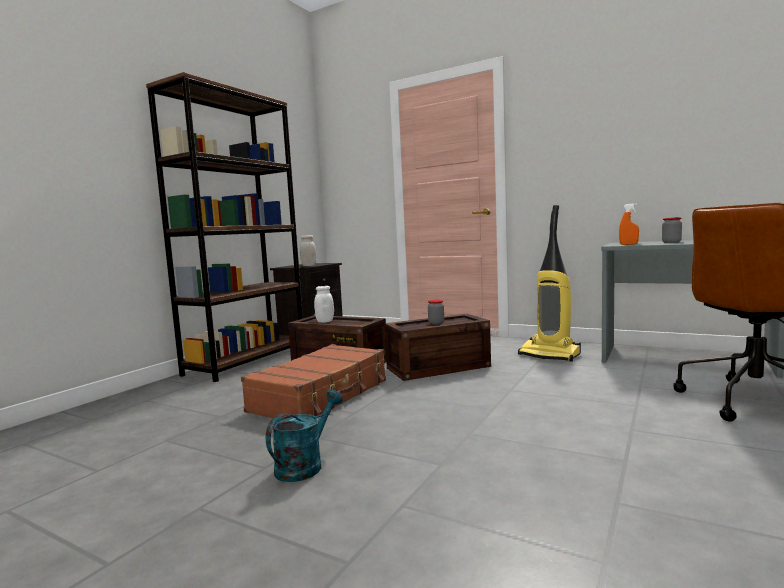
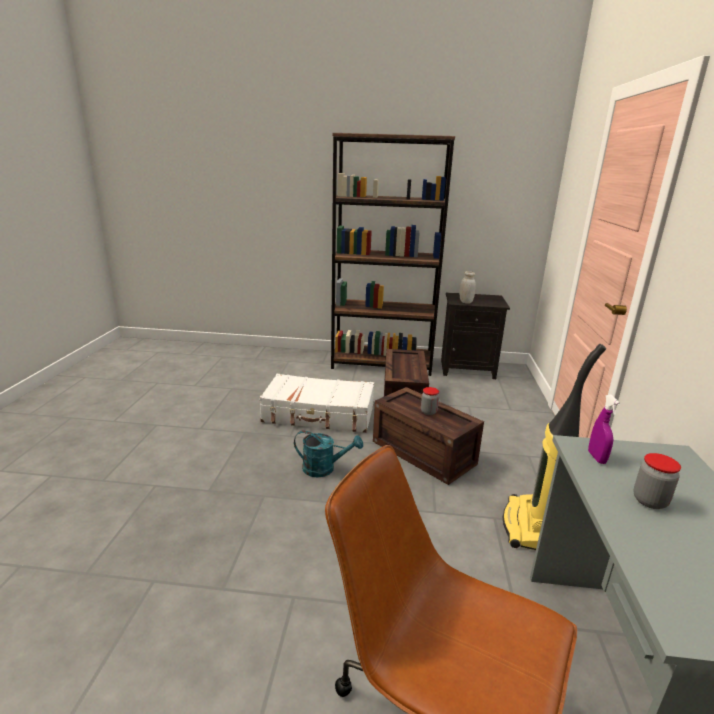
camera: 65 degrees right, 15 degrees up
(305, 465) = (204, 440): turquoise watering can -> turquoise watering can (324, 469)
(321, 396) = (319, 414): brown suitcase -> white suitcase
(325, 321) = (405, 361): white jar -> none
(628, 244) = (596, 457): orange spray bottle -> purple spray bottle

